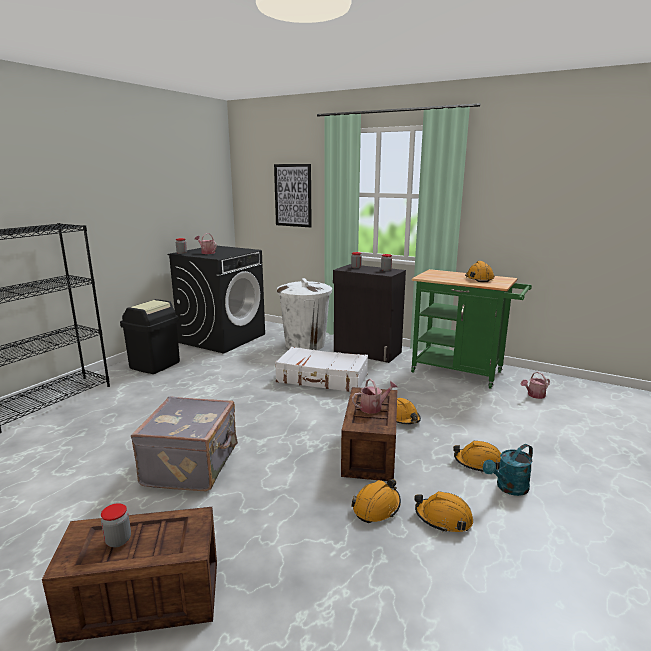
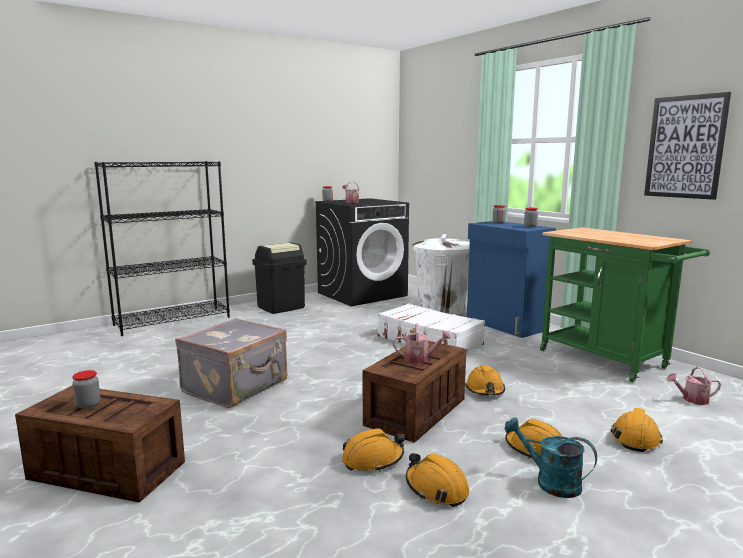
camera: 25 degrees right, 5 degrees down
(293, 195) = (451, 145): picture -> picture (685, 147)
(367, 352) = (505, 325): black cabinet -> blue cabinet
(479, 278) = (632, 237): orange hard hat -> orange hard hat (635, 438)
(508, 488) = (550, 482): turquoise watering can -> turquoise watering can turned 45 degrees clockwise

